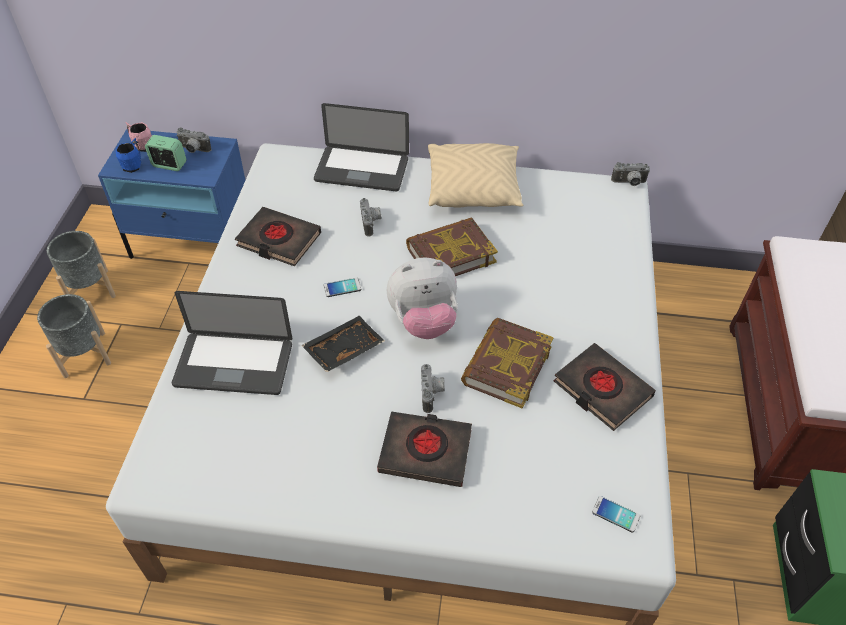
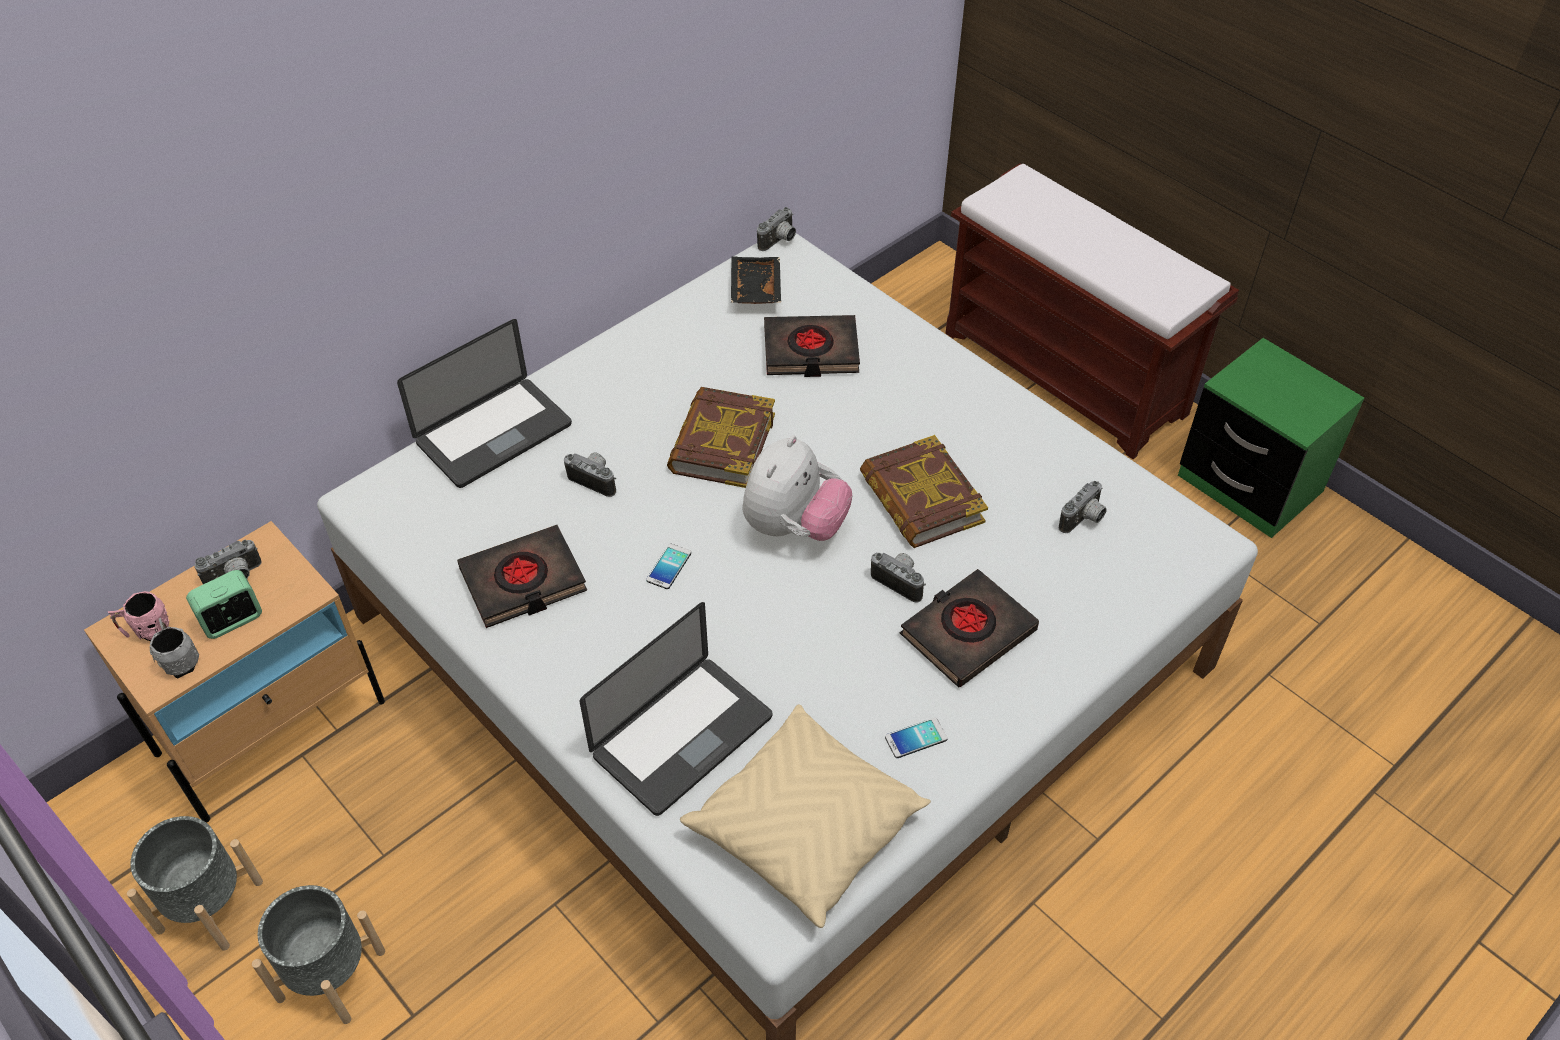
camera: 50 degrees left, 0 degrees up
(134, 165) = (180, 660): blue mug -> grey mug
(195, 243) = (272, 727): blue nightstand -> beige nightstand
(343, 349) = (762, 620): black tray -> black tray (754, 289)
(473, 188) = (643, 360): beige pillow -> beige pillow (806, 827)
(581, 460) = (1084, 520): none -> camera
(602, 390) = (1019, 449): black book -> black book (811, 351)
(615, 514) = (1161, 536): phone -> phone (916, 738)

